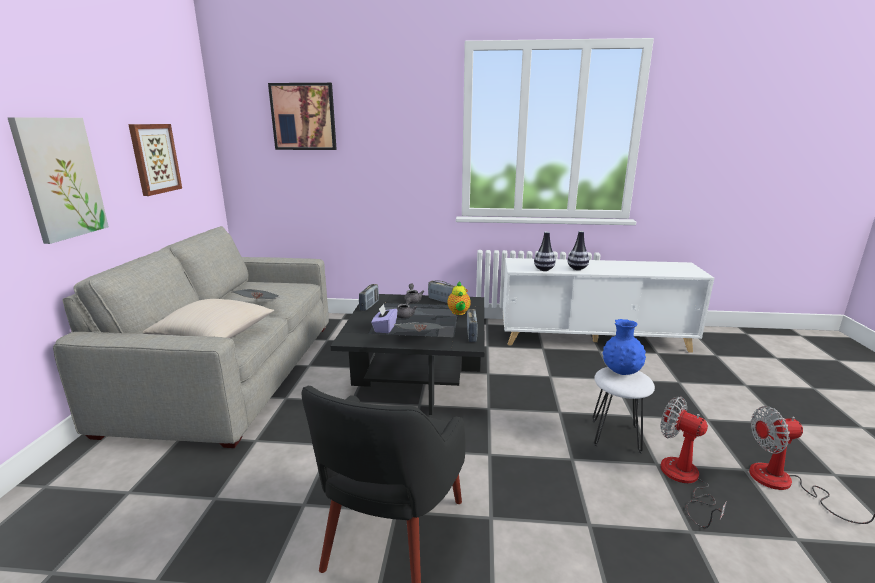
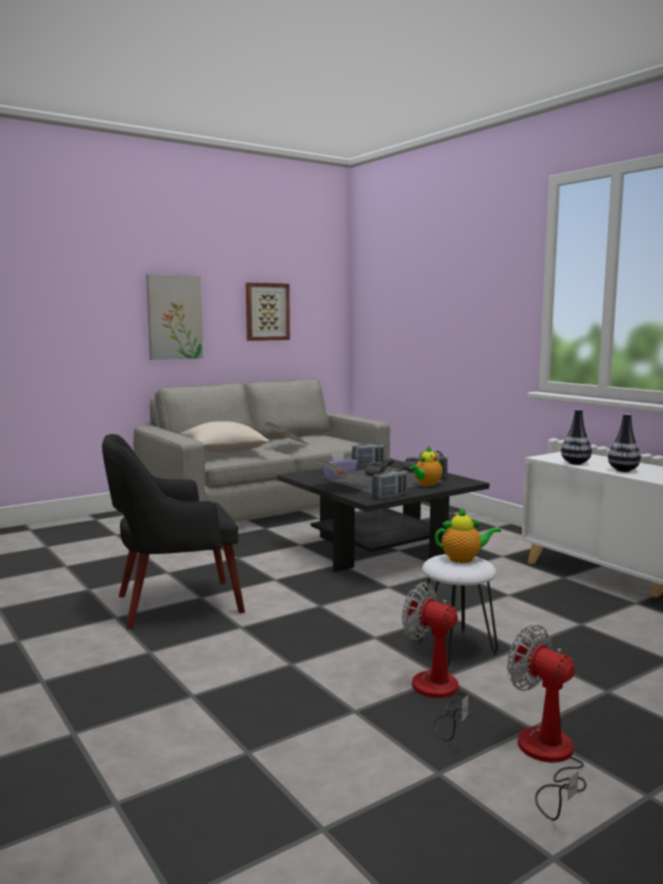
camera: 50 degrees right, 10 degrees down
(303, 117) = (409, 275): picture -> none
(621, 372) = (464, 559): blue vase -> teapot
(684, 480) = (438, 695): fan -> fan turned 60 degrees counterclockwise

